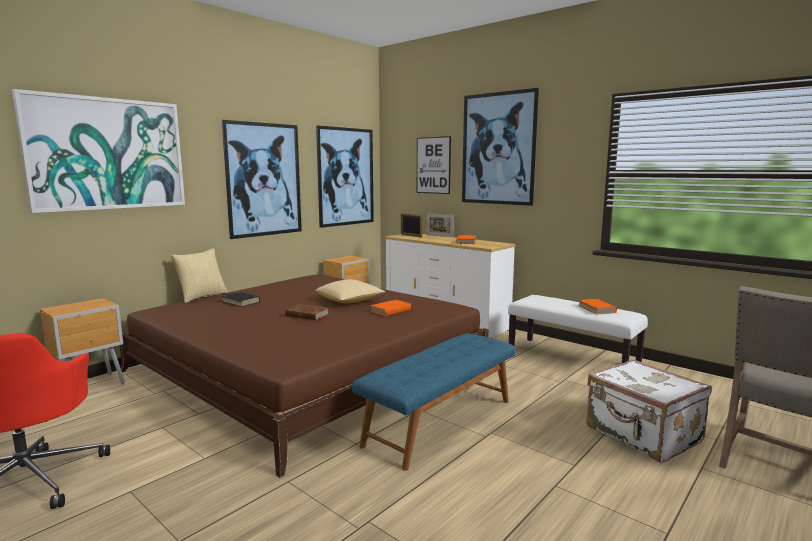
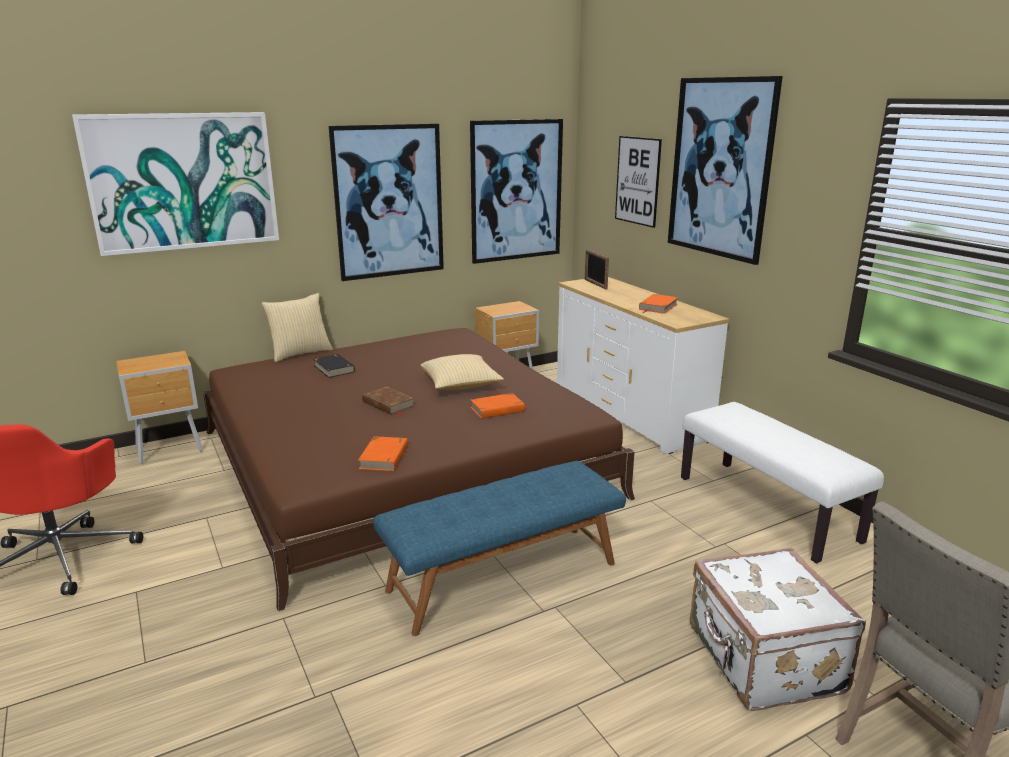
camera: 20 degrees right, 10 degrees up
(439, 236) = (636, 288): picture frame -> none
(596, 309) = (803, 447): orange book -> orange book (384, 457)

